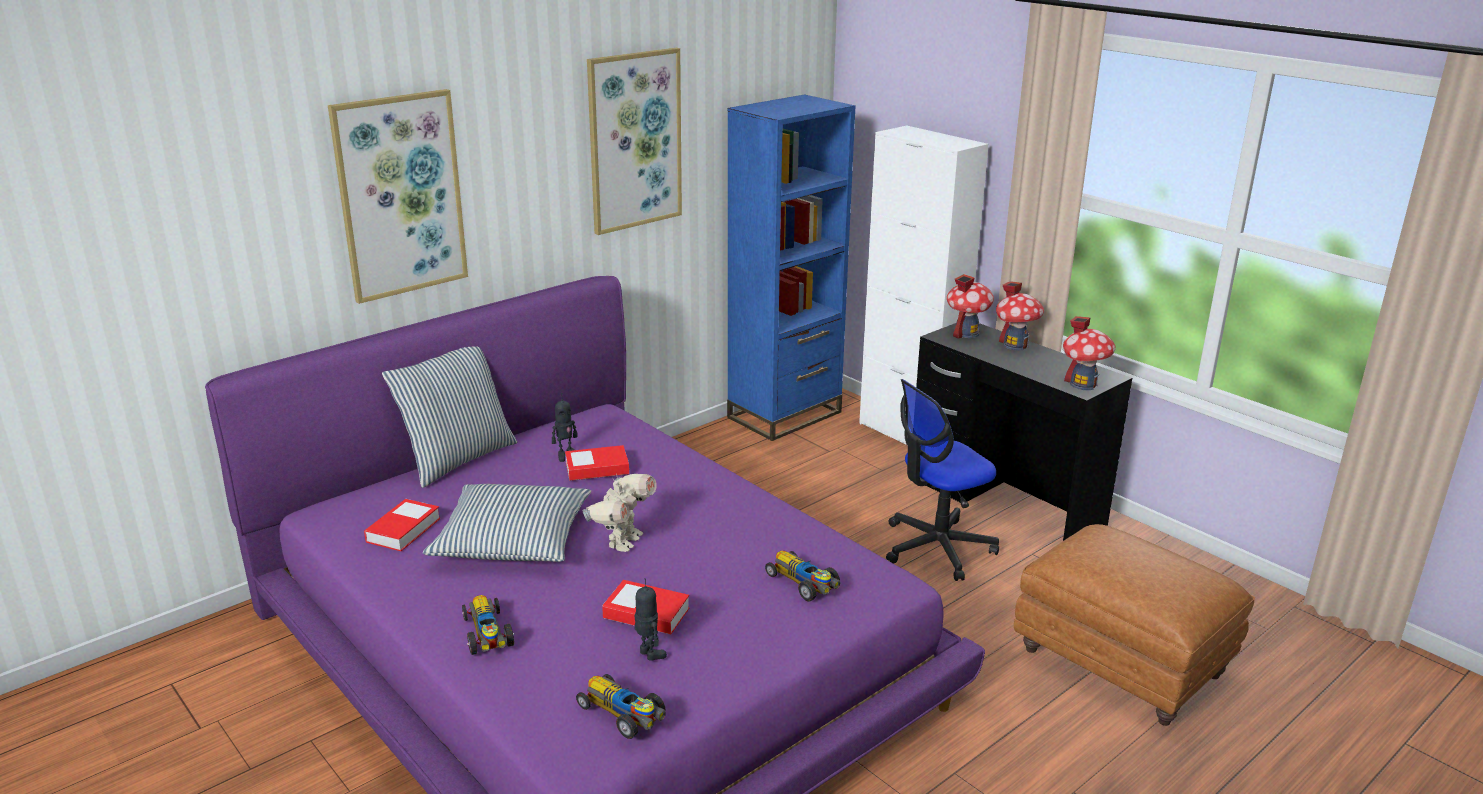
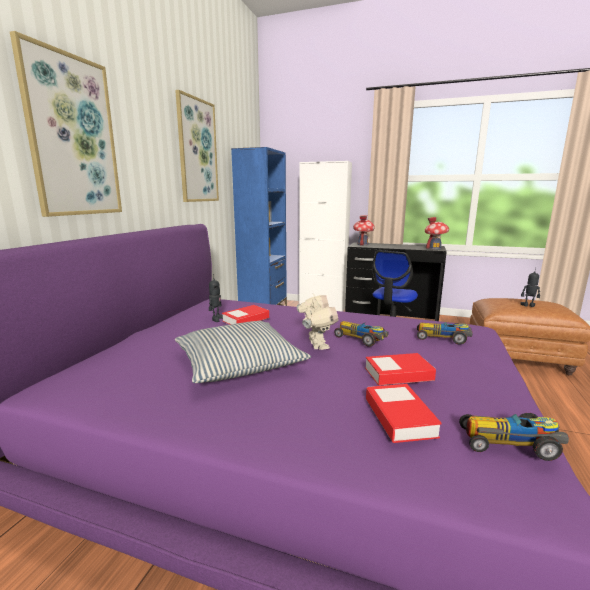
camera: 30 degrees left, 10 degrees down
(403, 530) = (141, 380): book -> book (399, 417)
(458, 459) = (141, 334): pillow -> none
(487, 635) = (310, 427): toy car -> toy car (361, 339)
(649, 654) = (441, 397): toy robot -> toy robot (528, 306)
(1015, 345) = (387, 244): toy house -> none

